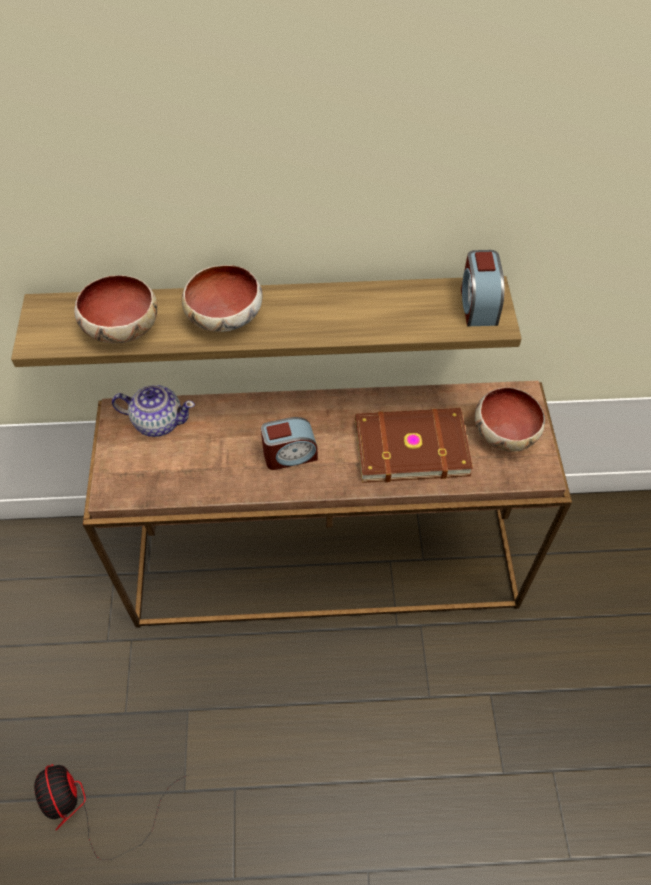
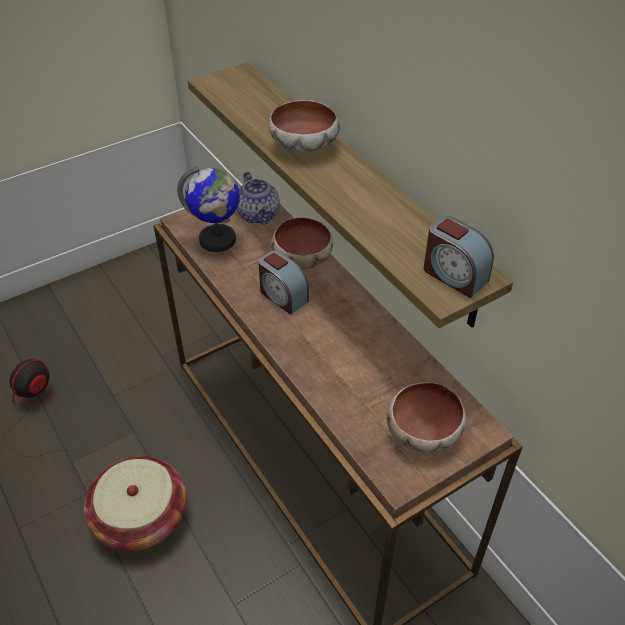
camera: 60 degrees right, 10 degrees down
(120, 327) = (251, 107): bowl -> bowl (301, 258)
(169, 473) = (218, 240): none -> globe
(296, 744) = (141, 517): none -> basket
(410, 446) = (351, 367): brown book -> none
(478, 305) = (454, 275): alarm clock -> alarm clock turned 105 degrees counterclockwise

